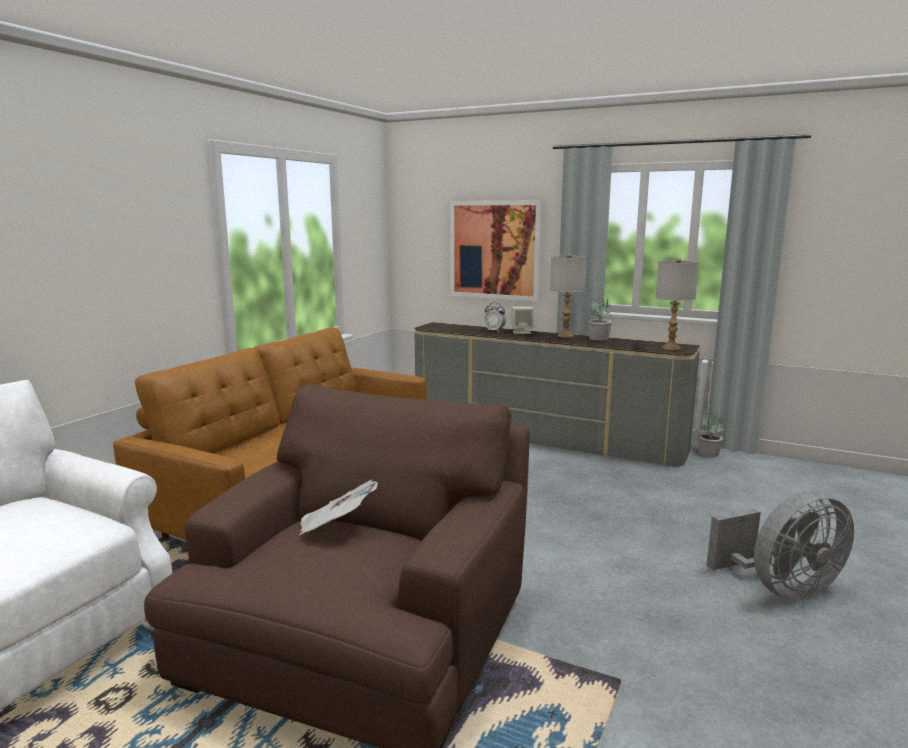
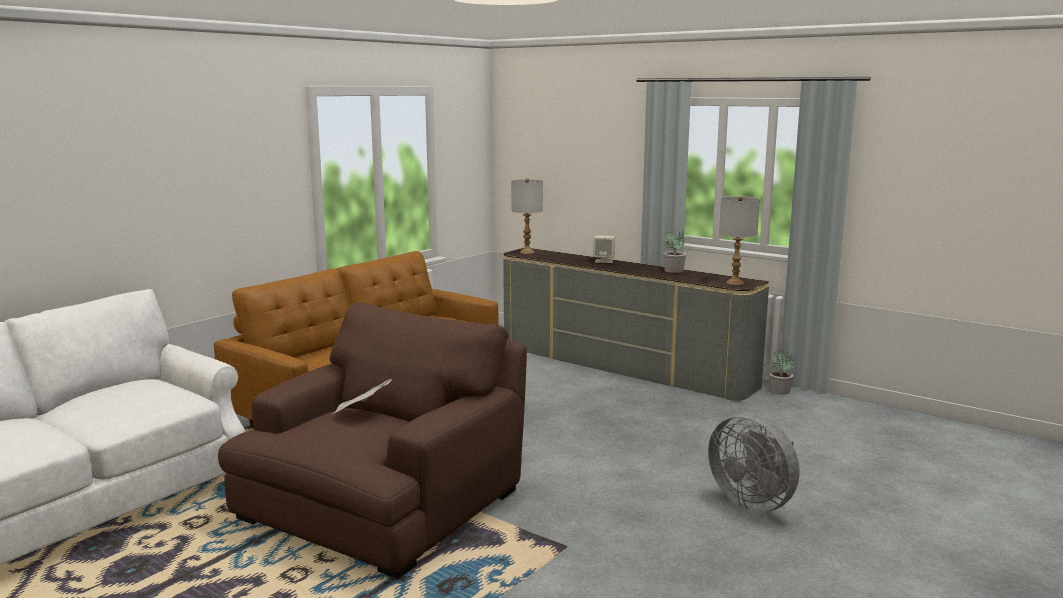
camera: 10 degrees right, 0 degrees up
(494, 250) = (587, 177): picture -> none
(494, 331) = (578, 259): alarm clock -> none
(565, 336) = (643, 266): grey table lamp -> grey table lamp (527, 252)
(781, 588) = (753, 502): grey fan -> grey fan turned 60 degrees clockwise

